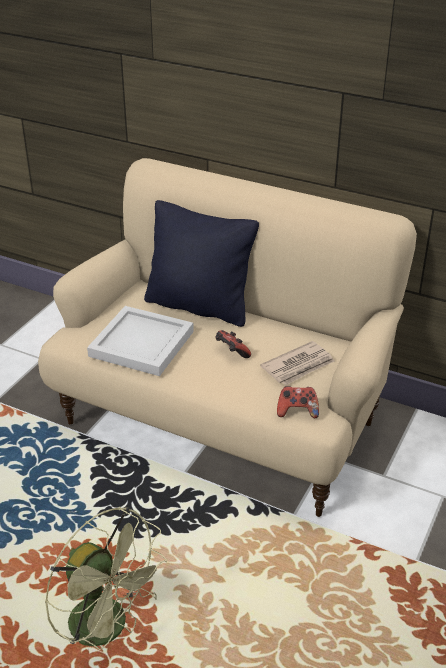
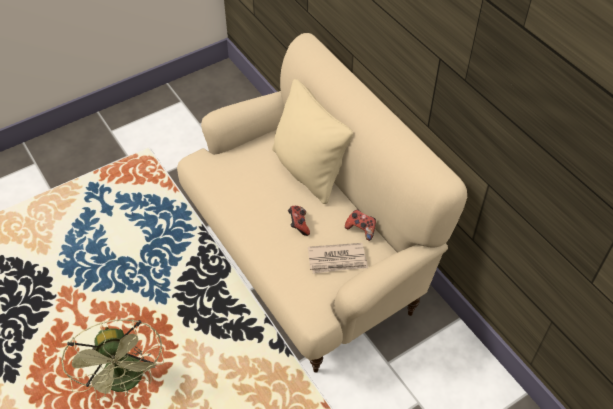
camera: 30 degrees right, 15 degrees up
(143, 343) = (244, 188): white tray -> none
(199, 306) = (308, 171): black pillow -> beige pillow
(297, 411) = (305, 299): game controller -> game controller (361, 229)

